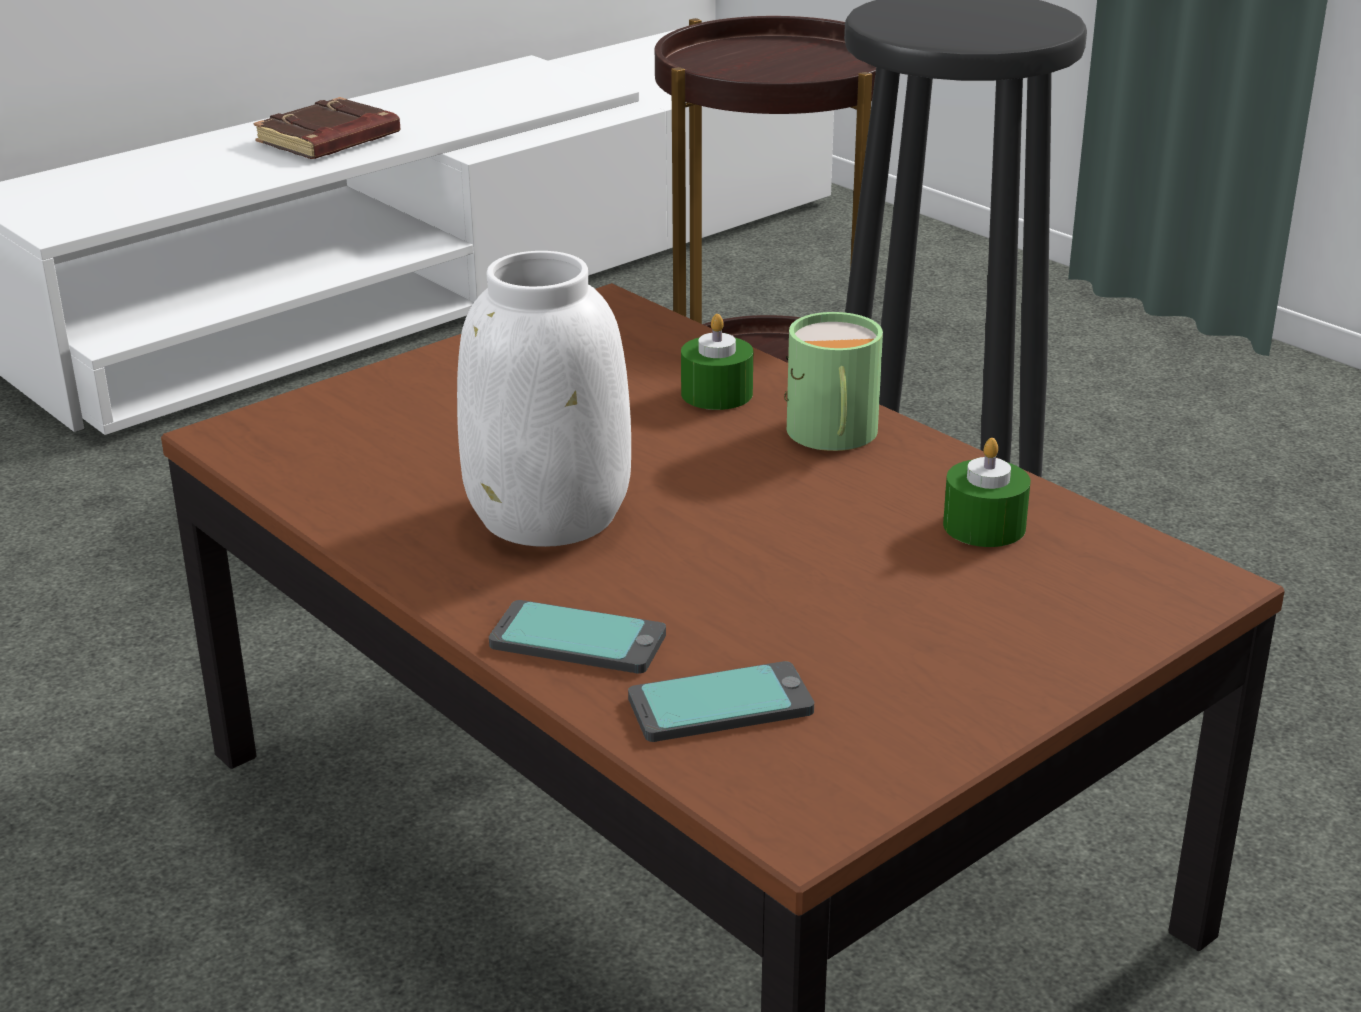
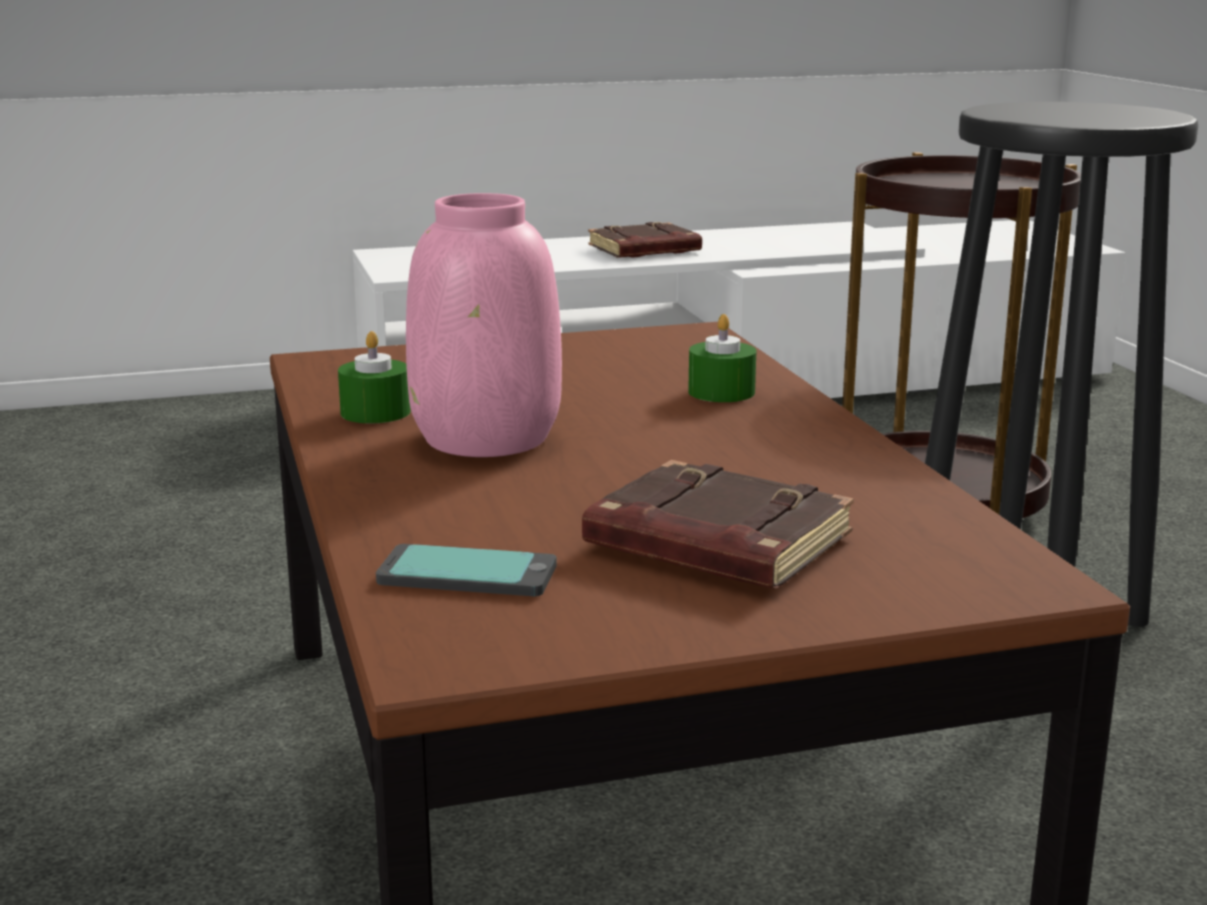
camera: 25 degrees right, 10 degrees down
(551, 514) = (488, 439): white vase -> pink vase
(578, 640) = (407, 513): phone -> none
(832, 435) = (791, 430): green mug -> none
(902, 606) = (713, 544): none -> brown book
(984, 526) = (860, 507): green candle -> green candle (375, 412)

